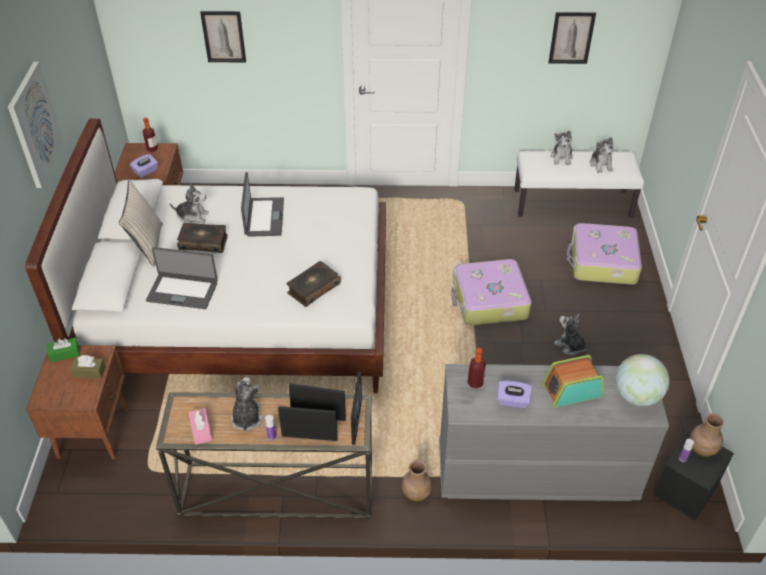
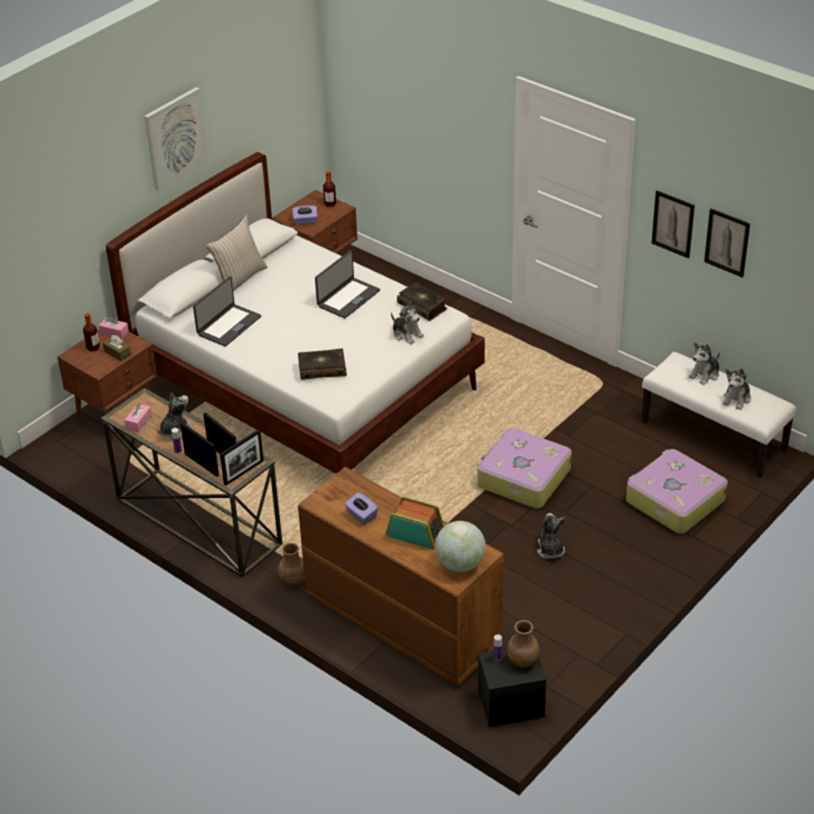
camera: 40 degrees right, 5 degrees down
(65, 353) = (114, 332): green tissue box -> pink tissue box
(182, 291) = (228, 325): laptop -> laptop turned 105 degrees counterclockwise
(192, 216) = (295, 272): plush toy -> plush toy (407, 334)
(203, 242) = (281, 296): book -> book (422, 306)
(223, 36) = (416, 120): picture -> picture (673, 224)
(475, 383) = (350, 490): bottle -> bottle (93, 348)
(534, 472) = (401, 620): grey dresser -> brown dresser

